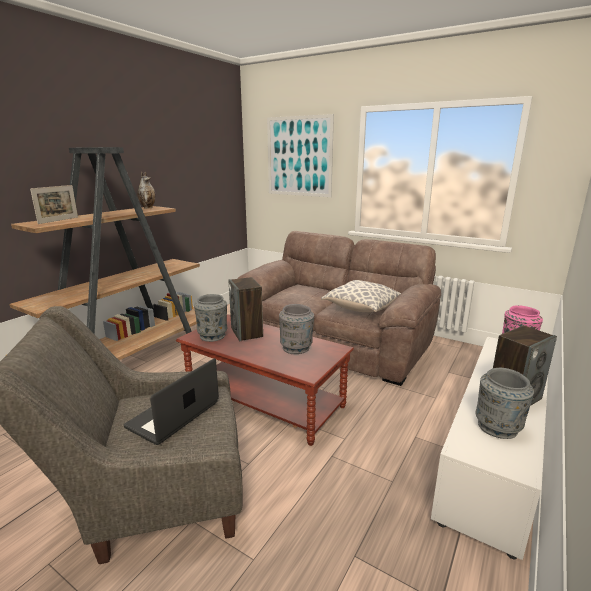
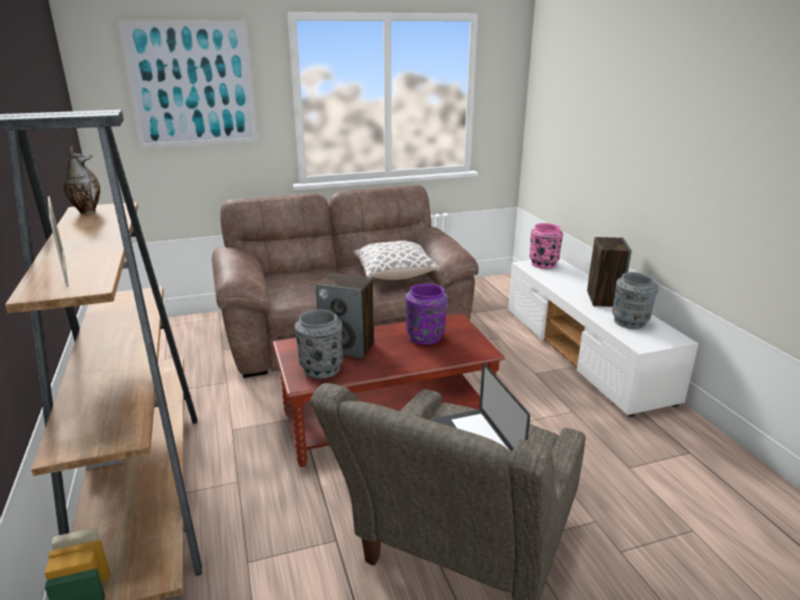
camera: 50 degrees left, 5 degrees up
(296, 348) = (426, 337): grey vase -> purple vase

